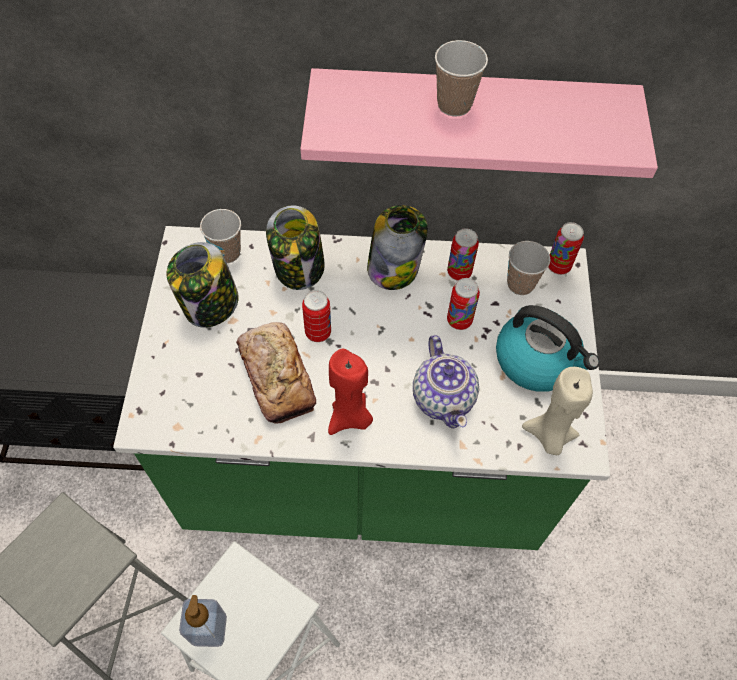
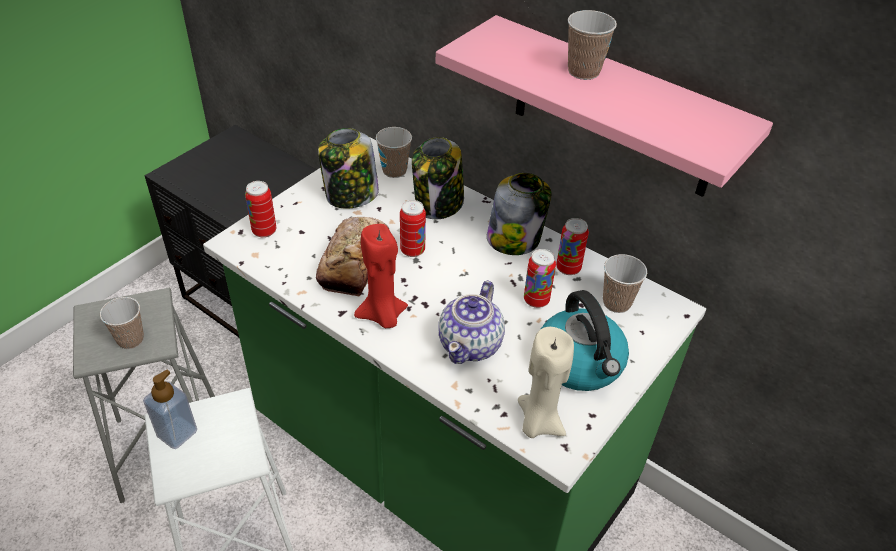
camera: 35 degrees right, 15 degrees down
(76, 571) = (130, 340): none -> cup
(558, 266) = (666, 308): can -> can (264, 231)

